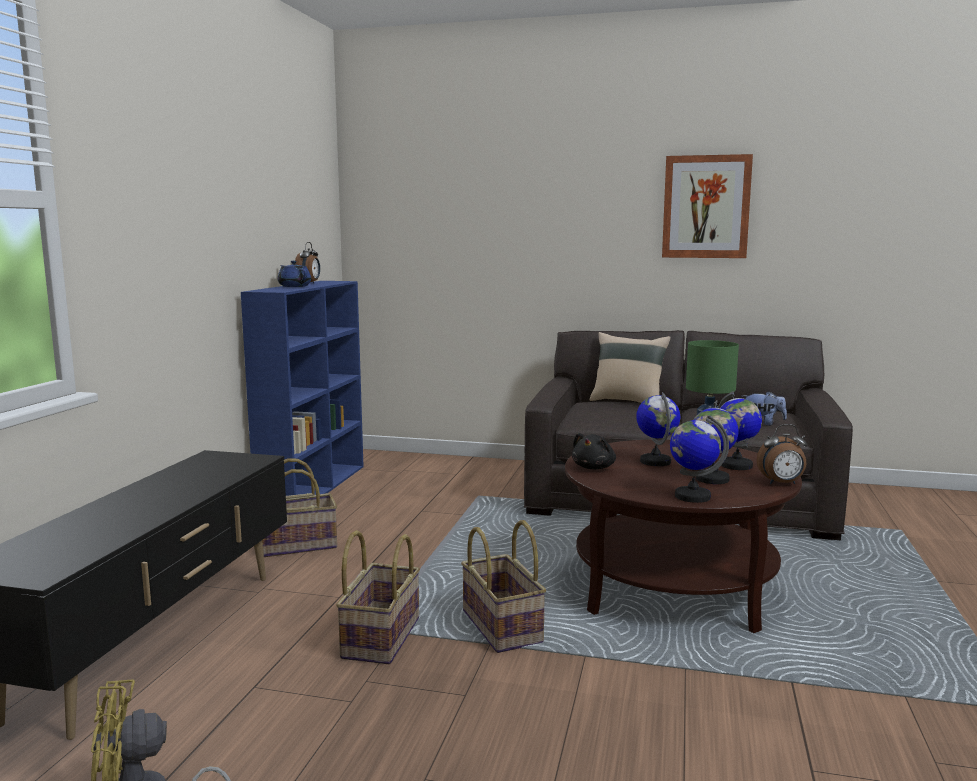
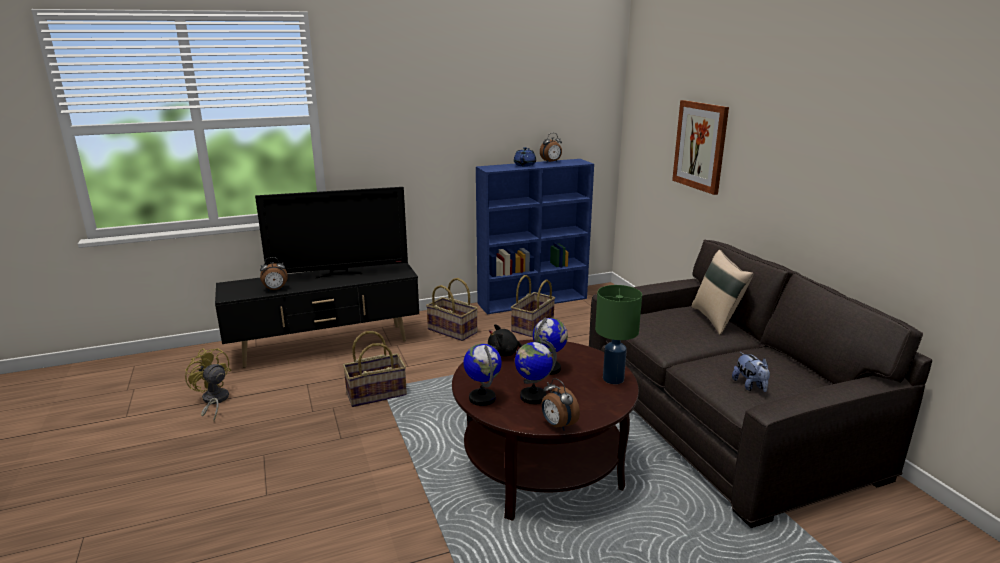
camera: 55 degrees right, 10 degrees up
(111, 535) = (275, 290): none -> alarm clock
(160, 488) = (339, 274): none -> television
(503, 627) = (422, 423): basket -> basket (533, 326)
(706, 207) = (855, 146): picture -> picture (700, 146)
(736, 465) = (582, 399): globe -> none

